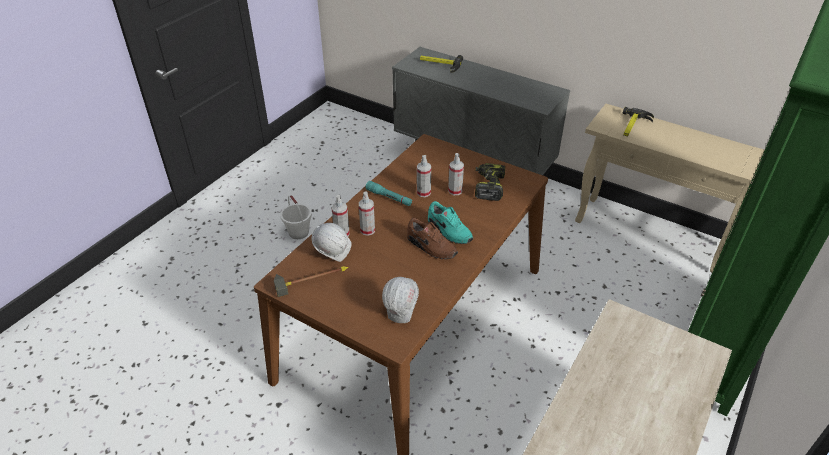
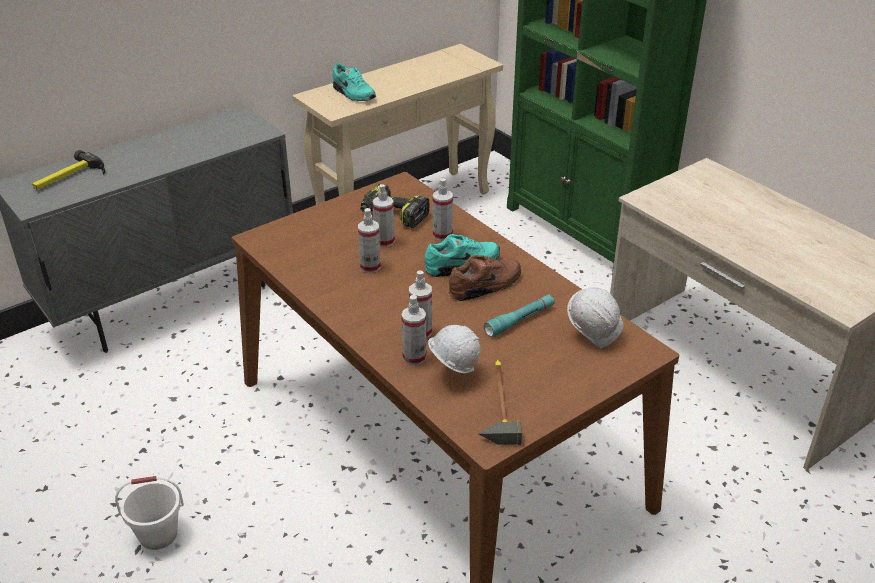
camera: 70 degrees left, 5 degrees down
(389, 197) = (360, 298): turquoise flashlight -> turquoise flashlight (520, 320)
(479, 213) = (442, 235): none -> spray bottle
(633, 126) = (353, 94): hammer -> turquoise shoe

